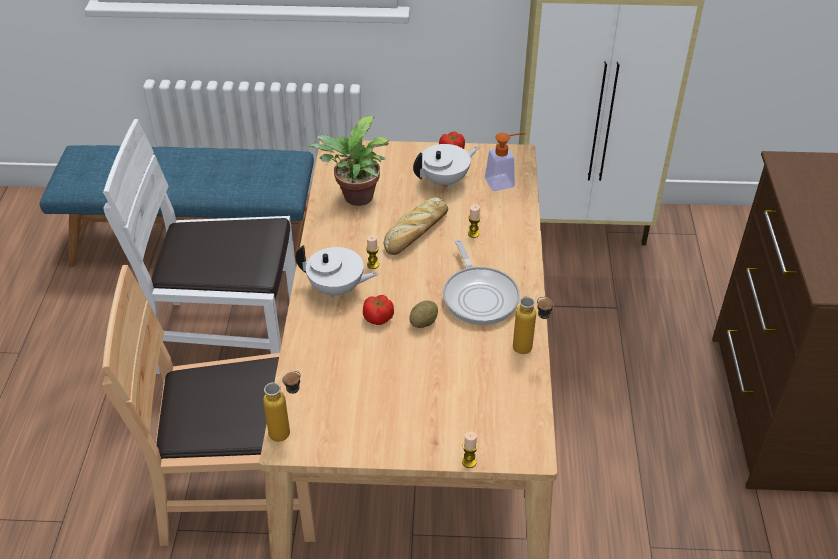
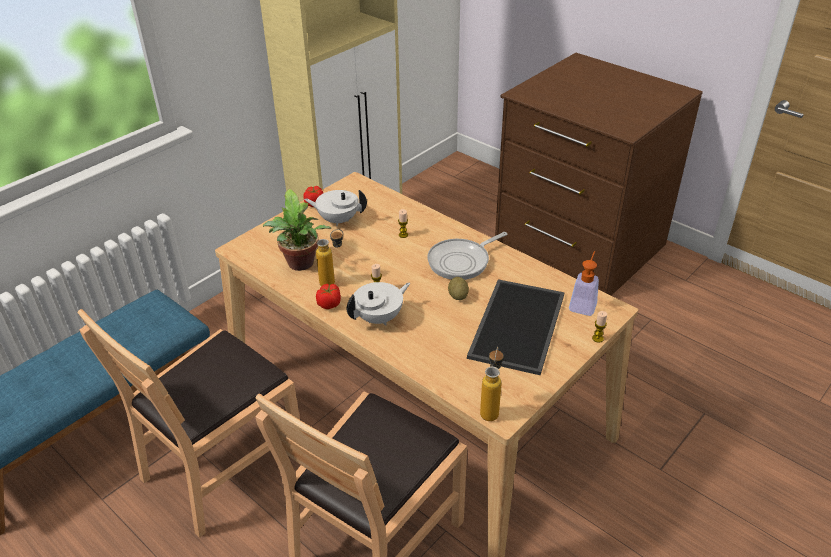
camera: 50 degrees left, 5 degrees down
(229, 337) = (222, 466): white chair -> brown chair
(378, 318) = (431, 313): tomato -> tomato (329, 304)
(415, 232) = (370, 256): bread -> none
(425, 386) = (515, 324): none -> tray
(445, 180) = (338, 220): white teapot -> white teapot turned 90 degrees counterclockwise
(479, 296) = (461, 261): frying pan -> frying pan turned 120 degrees clockwise
(504, 182) = (372, 199): soap dispenser -> soap dispenser (583, 304)
(530, 350) = (530, 266): bottle -> bottle (333, 282)

